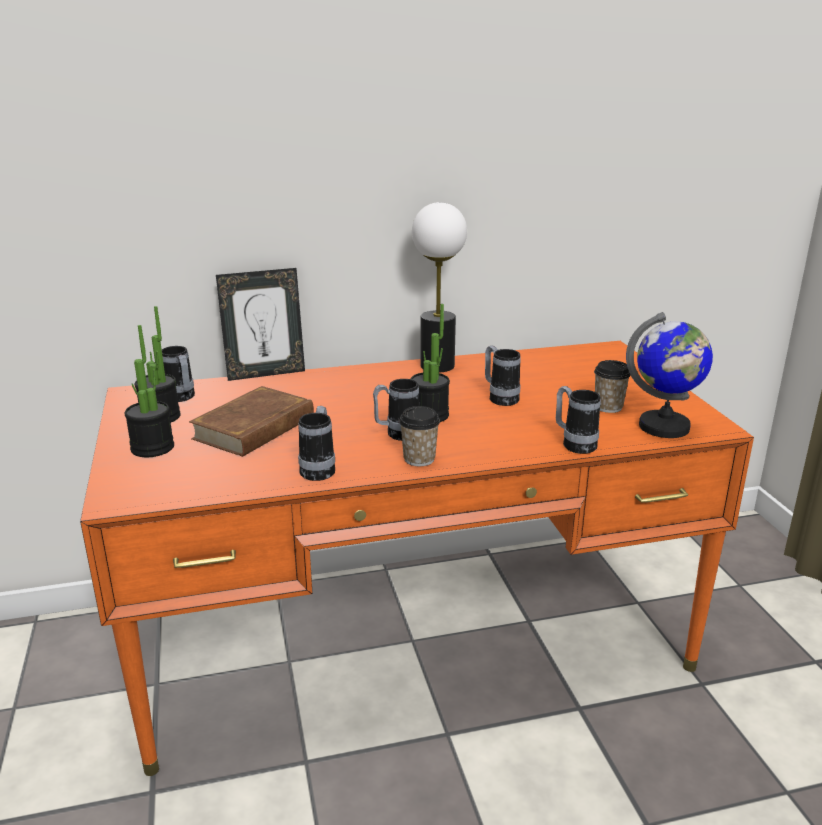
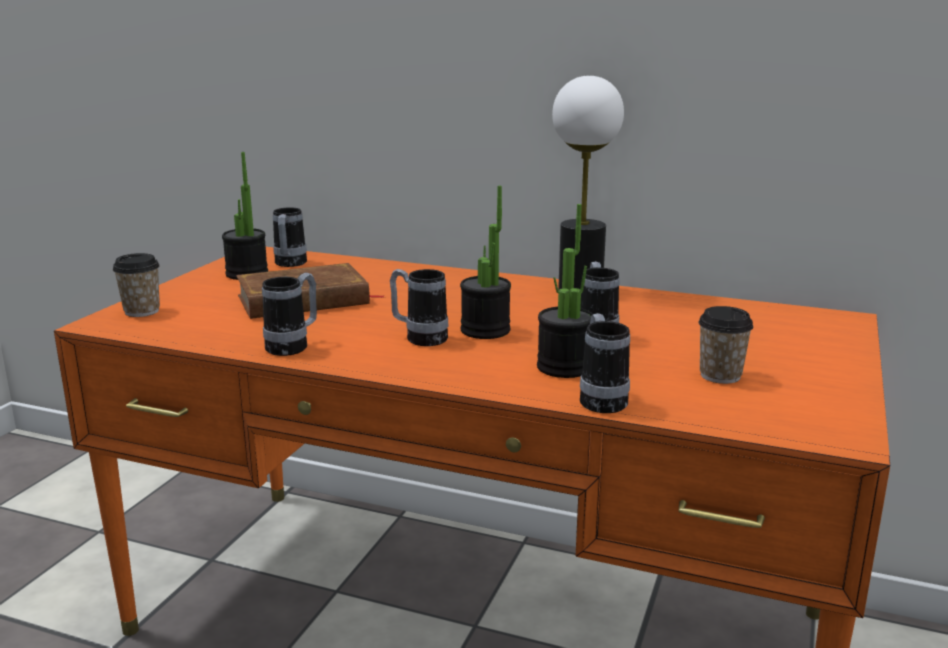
camera: 35 degrees right, 5 degrees down
(152, 448) = (198, 294): potted plant -> potted plant (564, 367)
(265, 373) = (396, 261): picture frame -> none
(419, 459) = (400, 364): cup -> cup (142, 311)
(664, 427) = (761, 416): globe -> none

